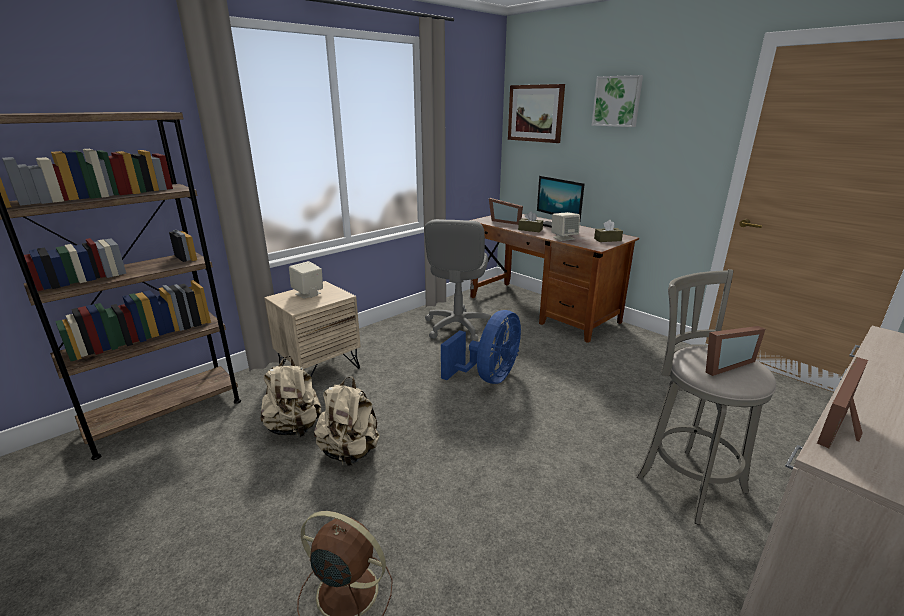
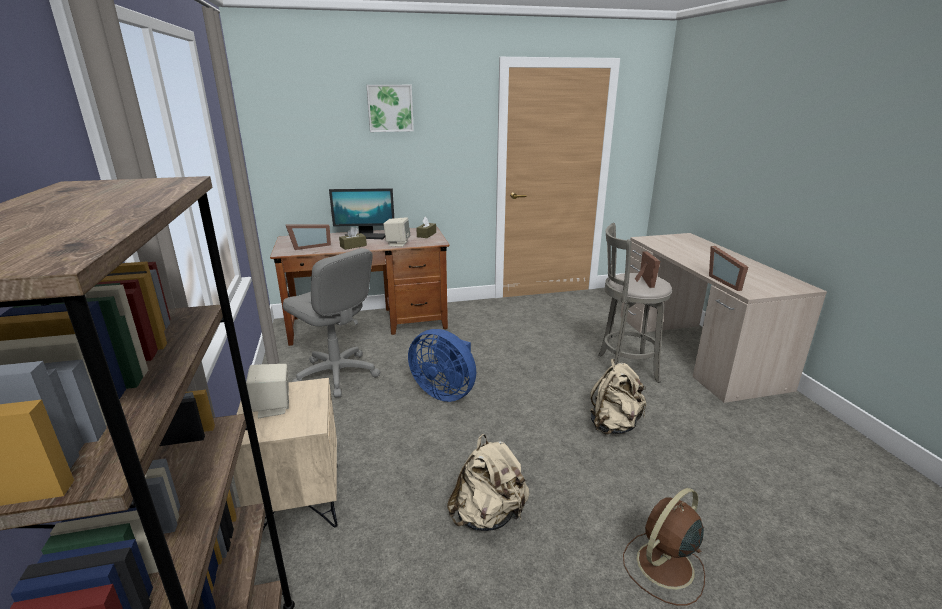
camera: 60 degrees left, 0 degrees up
(294, 428) = (408, 553): beige backpack -> beige backpack (614, 425)
(488, 377) = (445, 392): blue fan -> blue fan turned 150 degrees clockwise
(535, 113) = (292, 122): picture -> none

